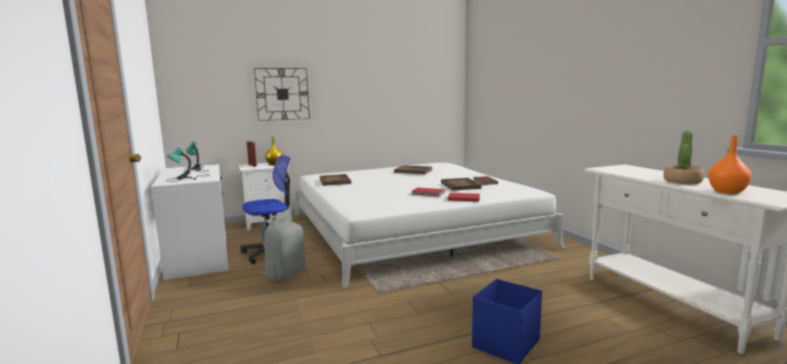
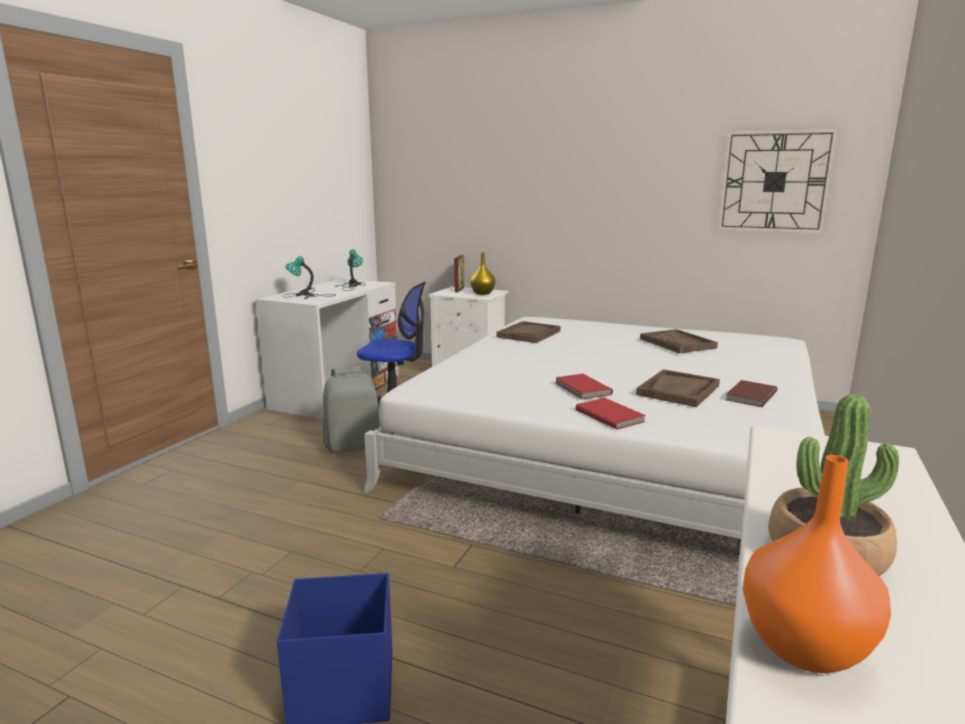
camera: 45 degrees right, 5 degrees up
(282, 94) = (515, 189): wall clock -> wall clock (774, 182)

